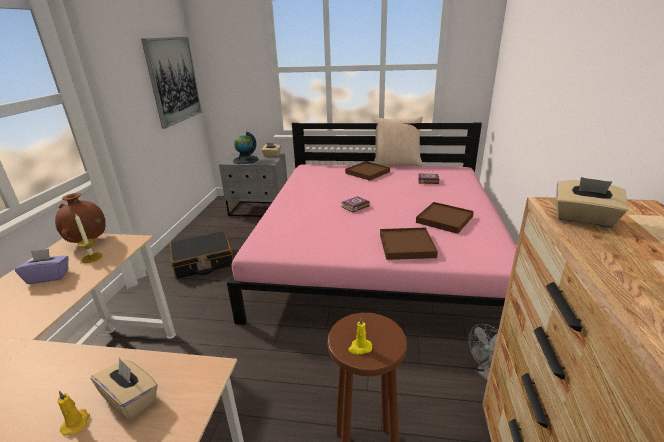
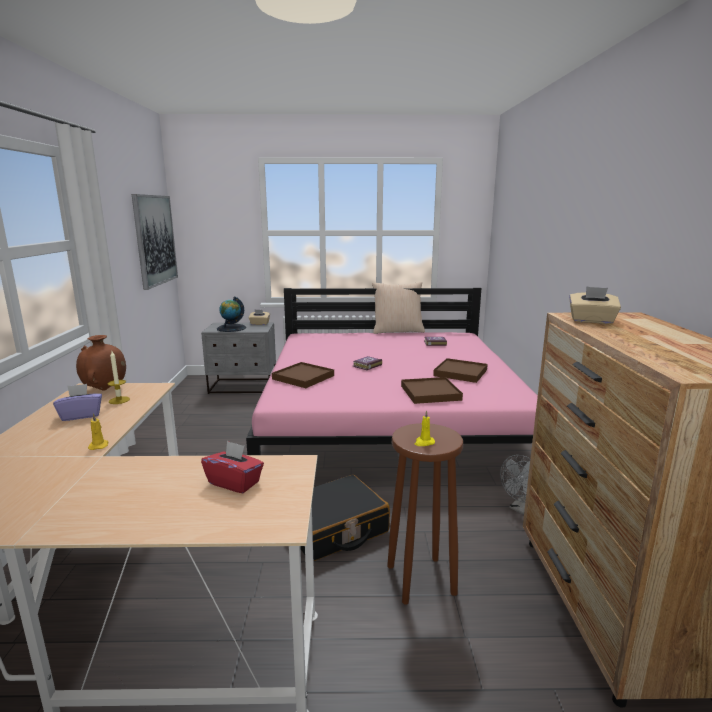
camera: 10 degrees left, 10 degrees down
(76, 422) = (192, 498): yellow candle -> yellow candle (99, 445)
(131, 399) = (234, 482): beige tissue box -> red tissue box
(203, 262) = (193, 437): black suitcase -> black suitcase (334, 529)
(367, 172) = (369, 338): brown tray -> brown tray (303, 377)

